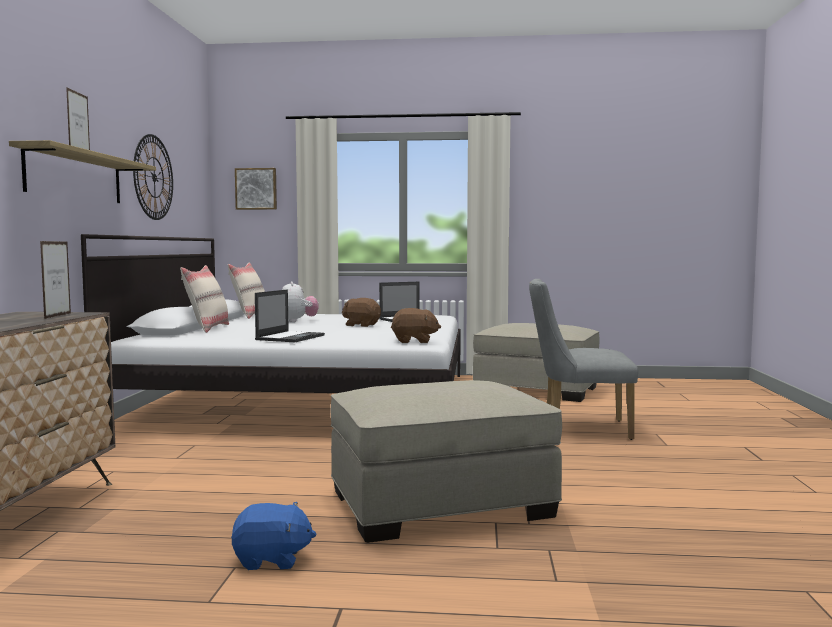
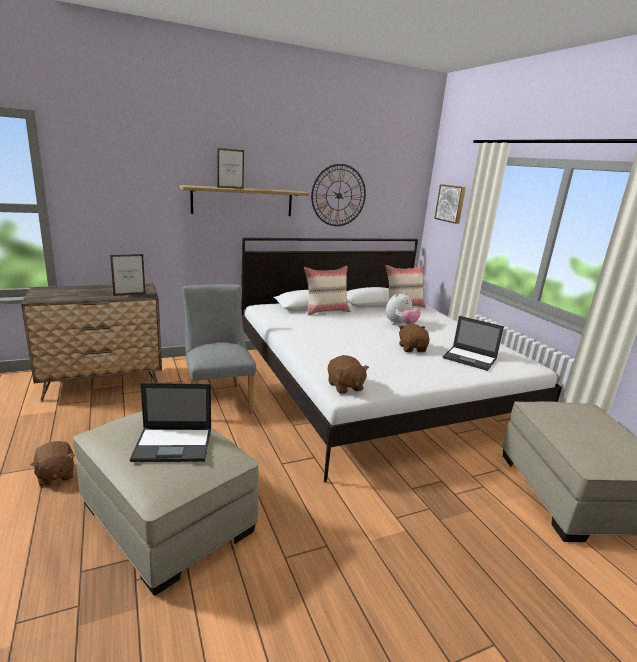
camera: 60 degrees right, 15 degrees up
(272, 559) = (55, 475): blue plush toy -> brown plush toy
(290, 337) = (311, 341): laptop -> laptop (174, 444)
(578, 428) = (445, 560): grey chair -> grey chair (218, 398)

